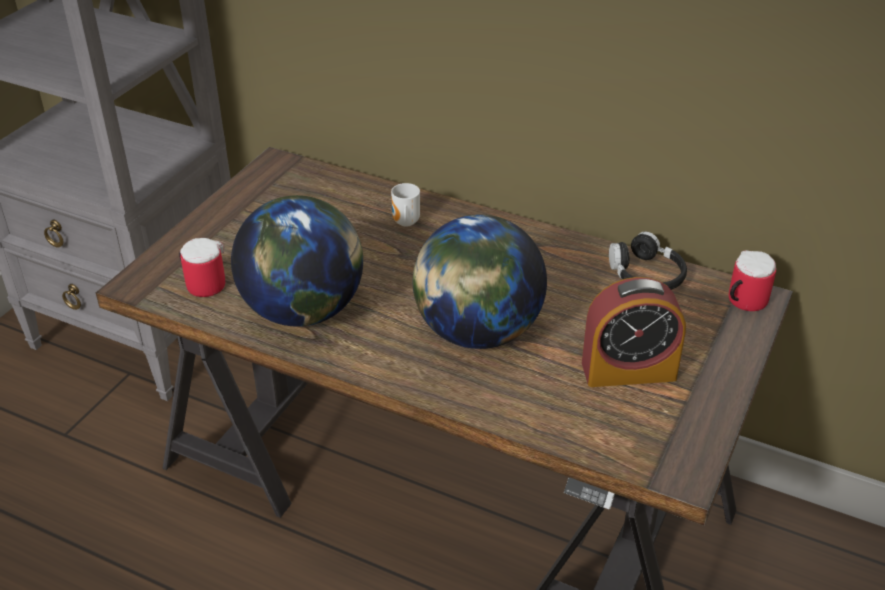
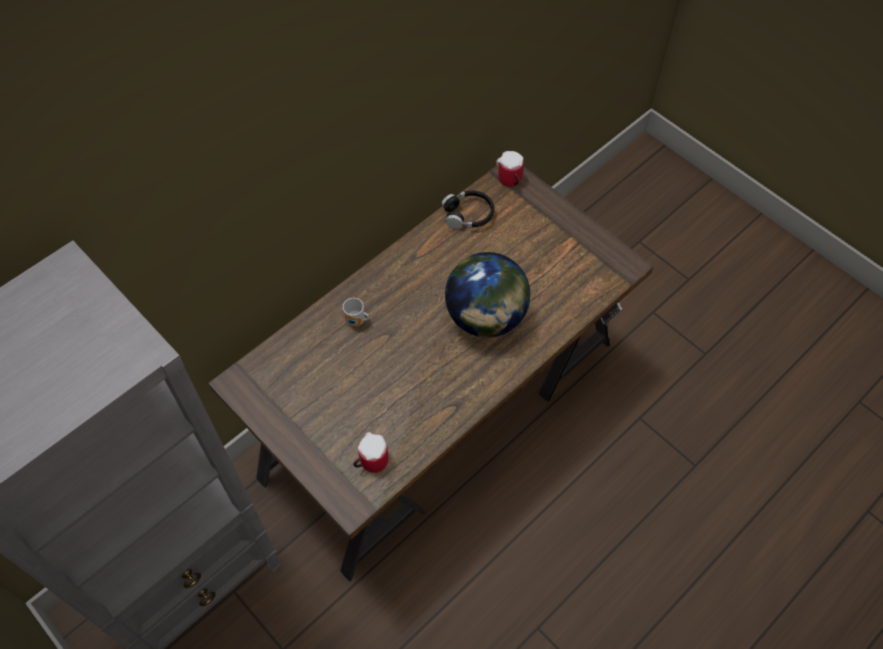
camera: 70 degrees left, 20 degrees up
(304, 310) = (426, 406): globe -> none
(628, 371) = (546, 257): alarm clock -> none

